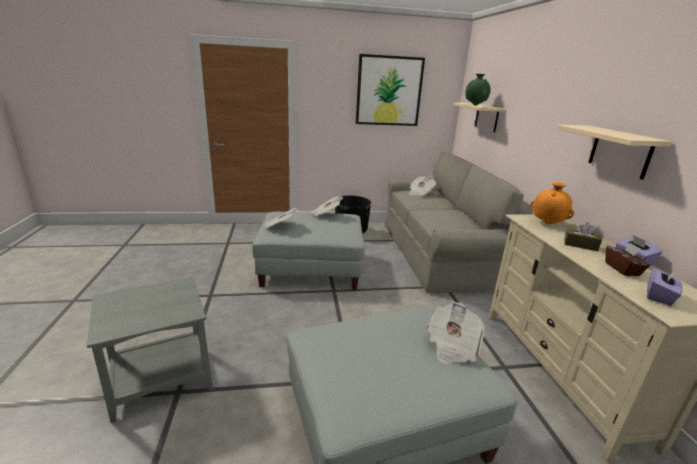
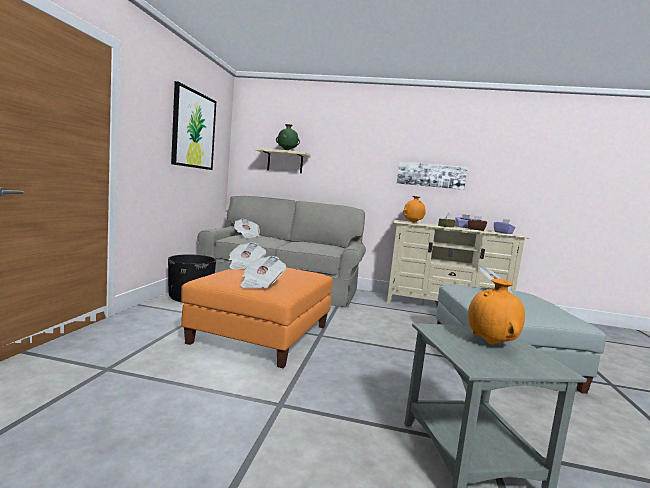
camera: 70 degrees left, 15 degrees down
(155, 307) = (491, 343): none -> orange vase
(310, 268) = (262, 334): grey ottoman -> orange ottoman
(620, 151) = (431, 175): beige shelf -> picture

